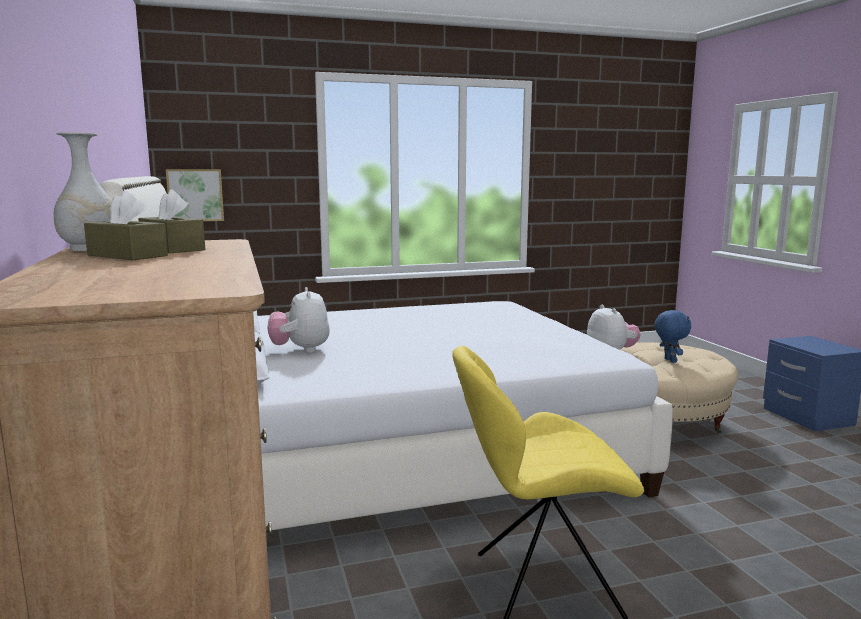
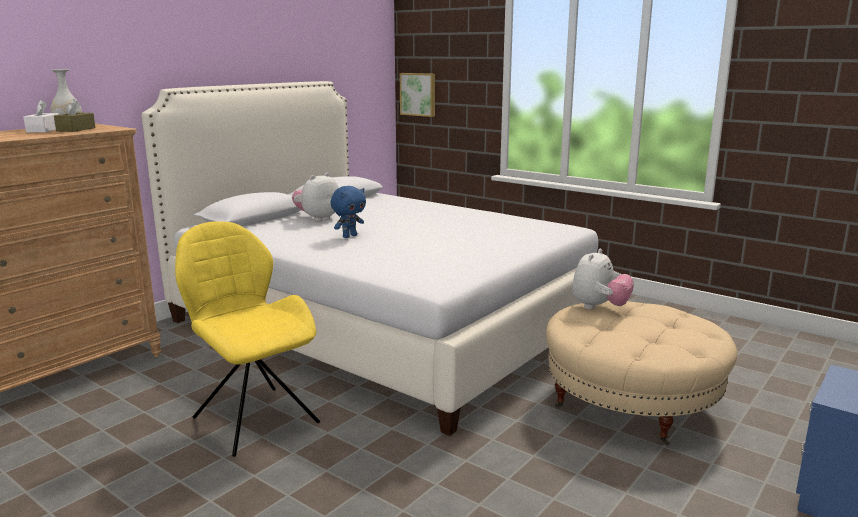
camera: 55 degrees right, 5 degrees up
(127, 255) = (44, 130): brown tissue box -> white tissue box
(669, 360) = (623, 331): blue plush toy -> blue plush toy (349, 236)

